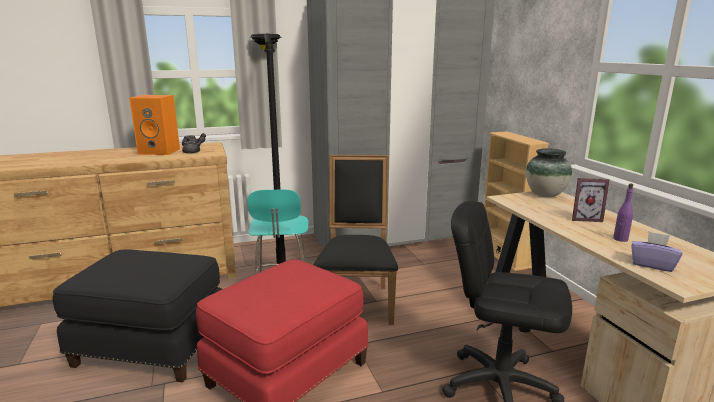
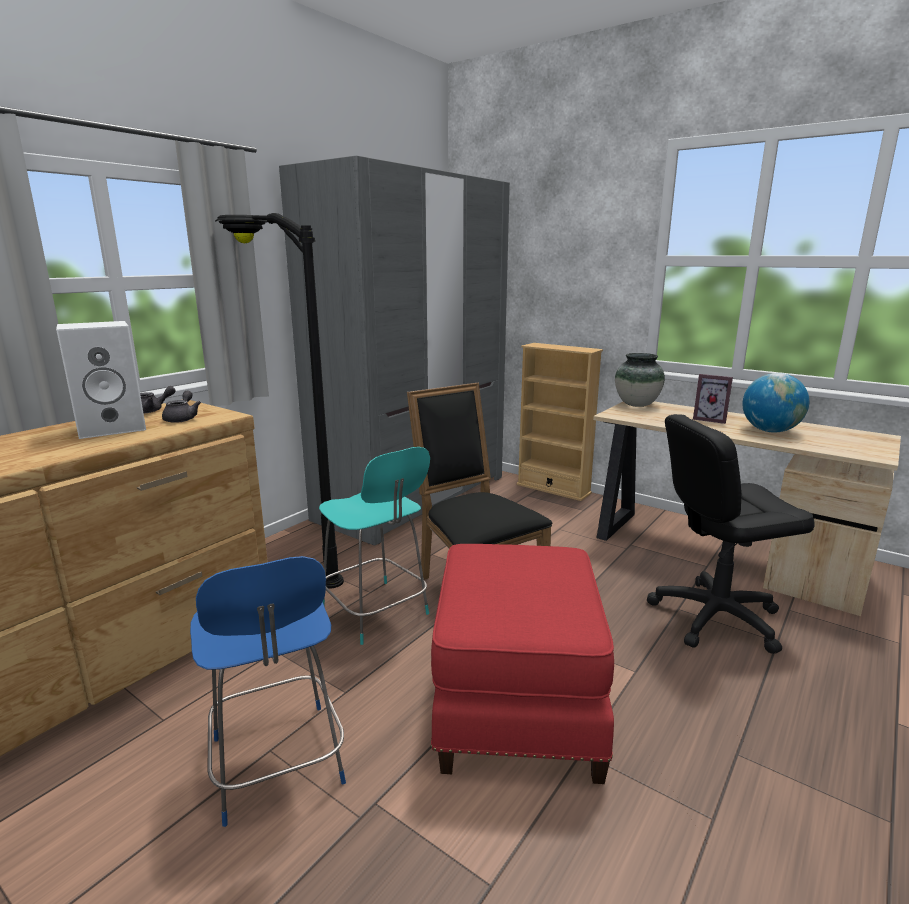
camera: 35 degrees left, 0 degrees up
(151, 347) = (278, 765): black ottoman -> blue chair
(160, 151) = (113, 427): orange speaker -> white speaker
(584, 218) = (710, 419): picture frame -> picture frame turned 60 degrees clockwise
(620, 239) = (770, 431): purple bottle -> globe
(652, 264) = (830, 446): purple tissue box -> none

